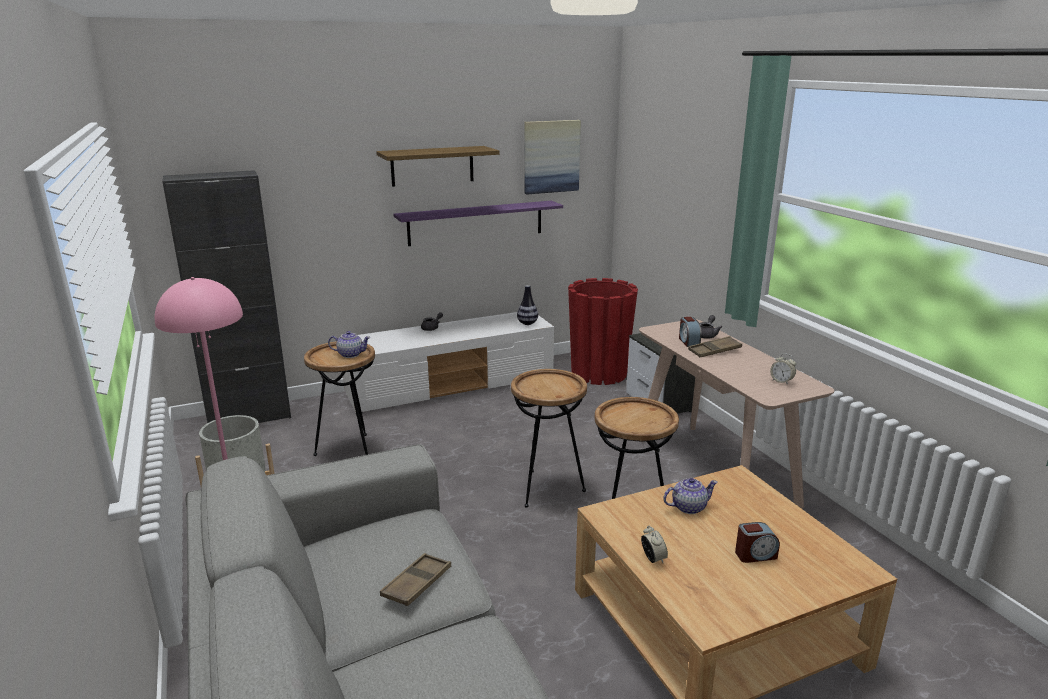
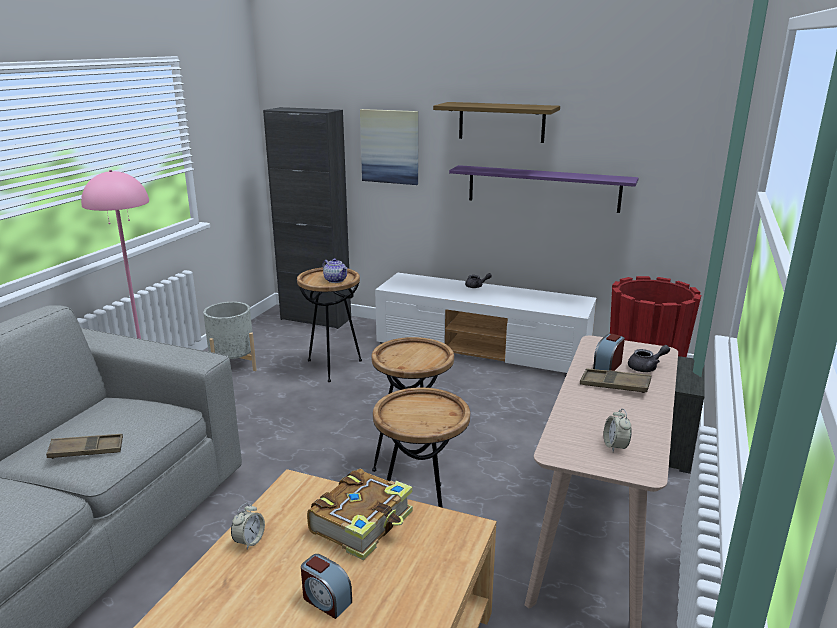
camera: 45 degrees right, 0 degrees up
(527, 323) = (566, 308): vase -> none
(551, 156) = (643, 125): picture -> picture (390, 146)
(688, 507) = (363, 523): teapot -> book

